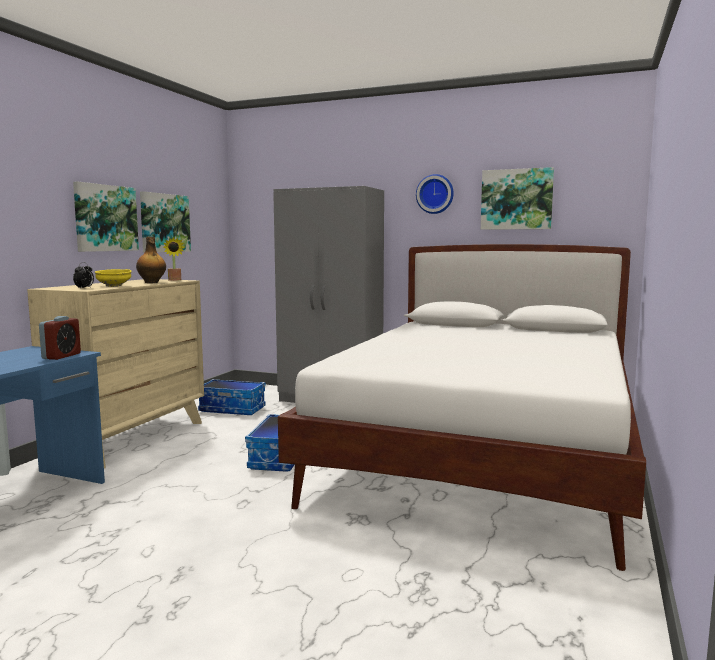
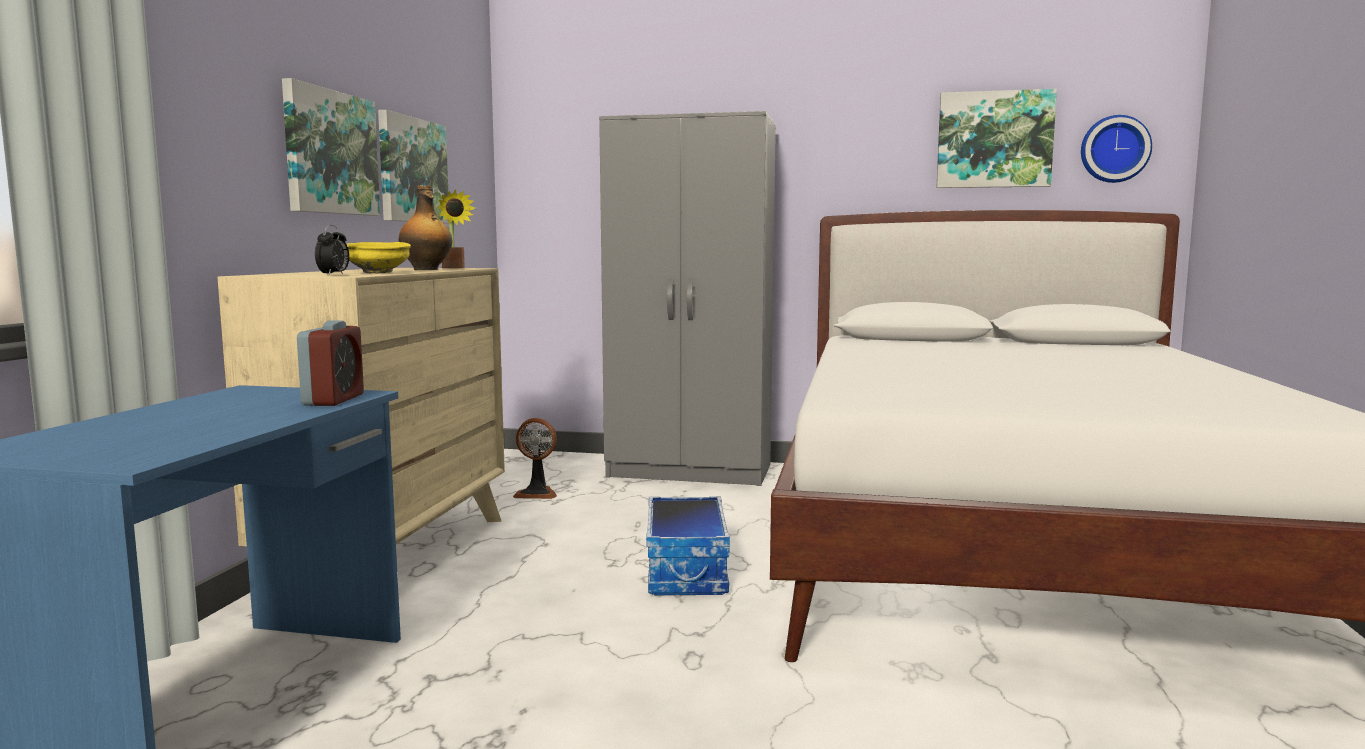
camera: 10 degrees left, 0 degrees up
(233, 409) = (537, 493): storage box -> fan
(435, 194) = (860, 131): wall clock -> wall clock (1114, 149)

